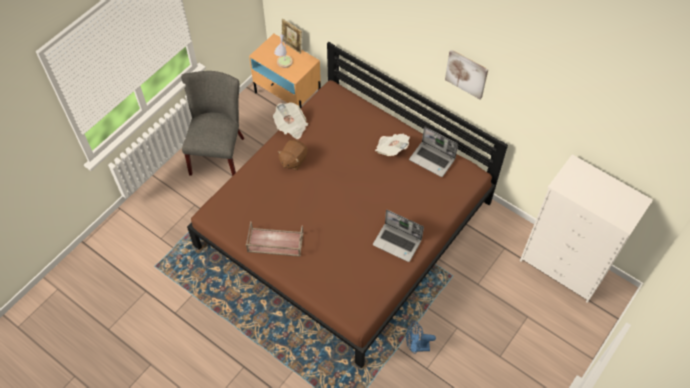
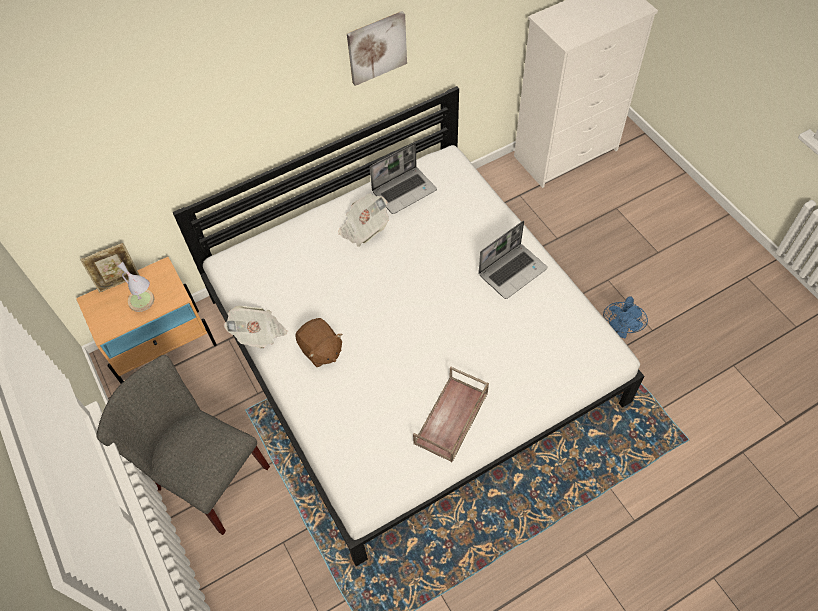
camera: 65 degrees left, 0 degrees up
(345, 224) = (412, 348): brown bed -> white bed

